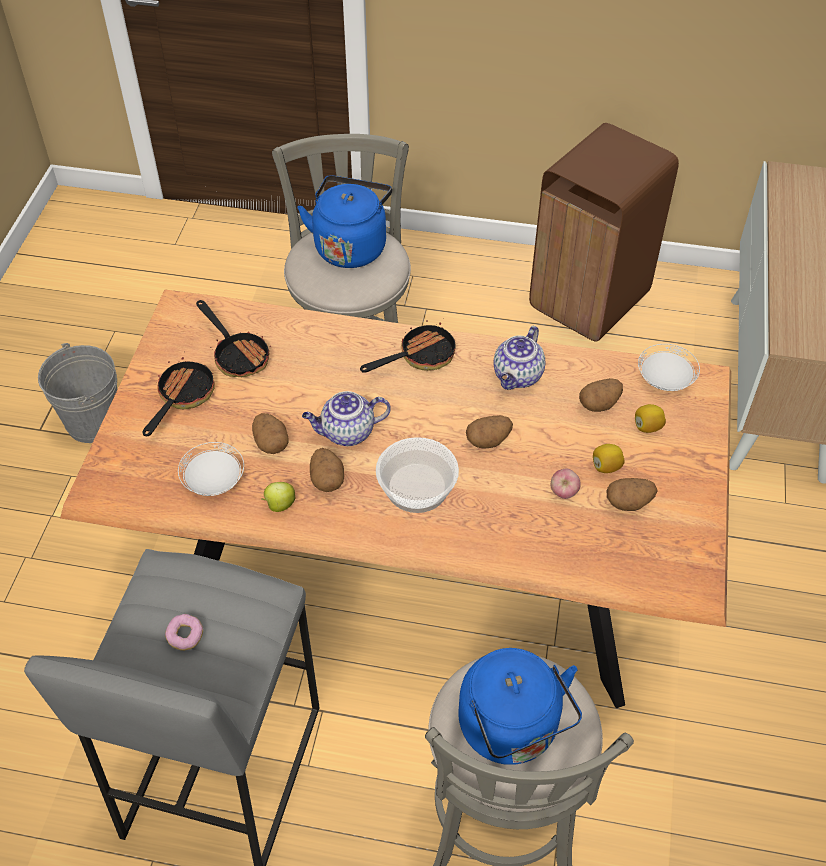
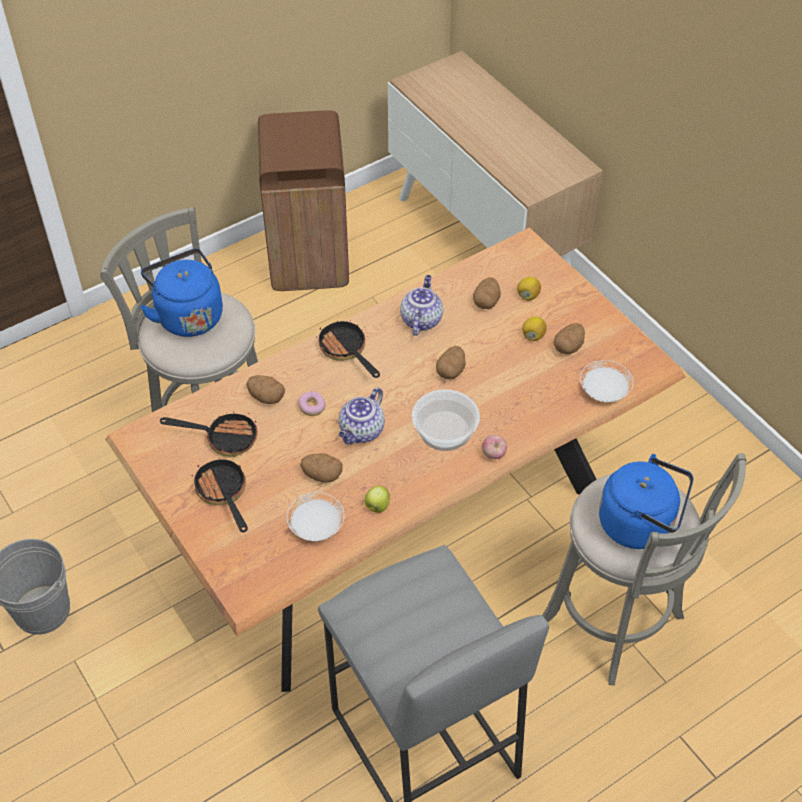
camera: 45 degrees left, 0 degrees up
(185, 636) = (422, 626): donut -> donut (312, 407)
(327, 479) = (386, 468): potato -> potato (266, 397)
(419, 356) = (346, 351): frying pan -> frying pan turned 45 degrees counterclockwise
(518, 377) = (421, 320): teapot -> teapot turned 150 degrees counterclockwise
(563, 492) = (528, 368): apple -> apple (493, 454)
(664, 379) = (504, 260): white plate -> white plate (604, 391)

